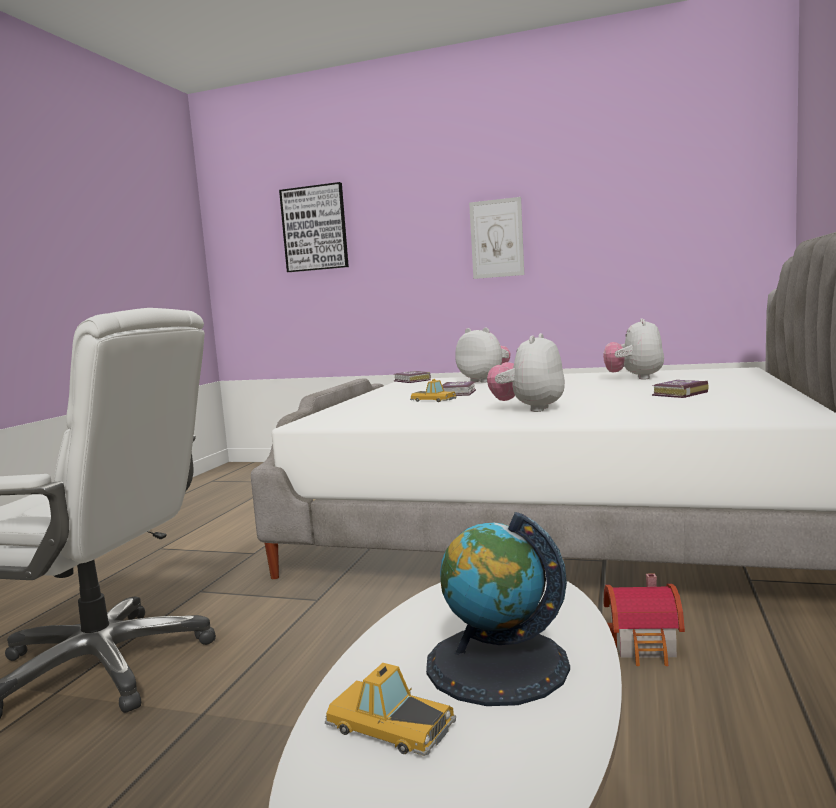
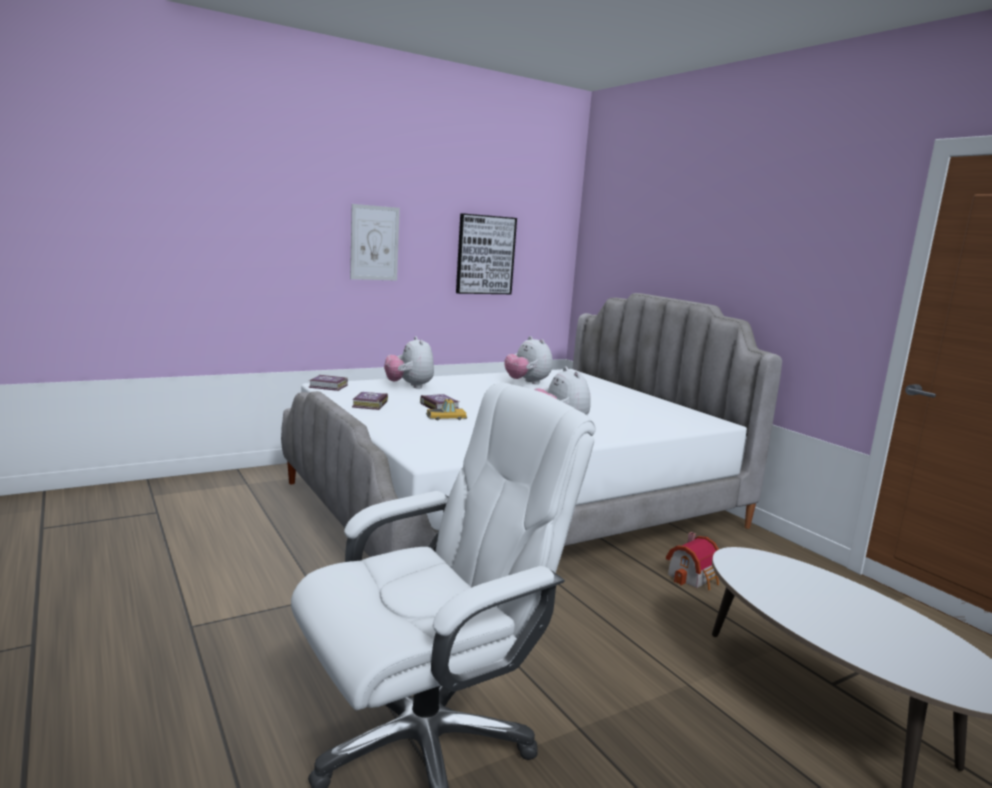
camera: 50 degrees left, 5 degrees up
(315, 228) = (163, 198): picture -> picture (485, 255)
(389, 724) = (873, 645): toy car -> none
(484, 380) = (409, 386): plush toy -> plush toy turned 105 degrees counterclockwise
(496, 664) = (836, 602): globe -> none
(678, 394) = (604, 402): book -> book (369, 404)

